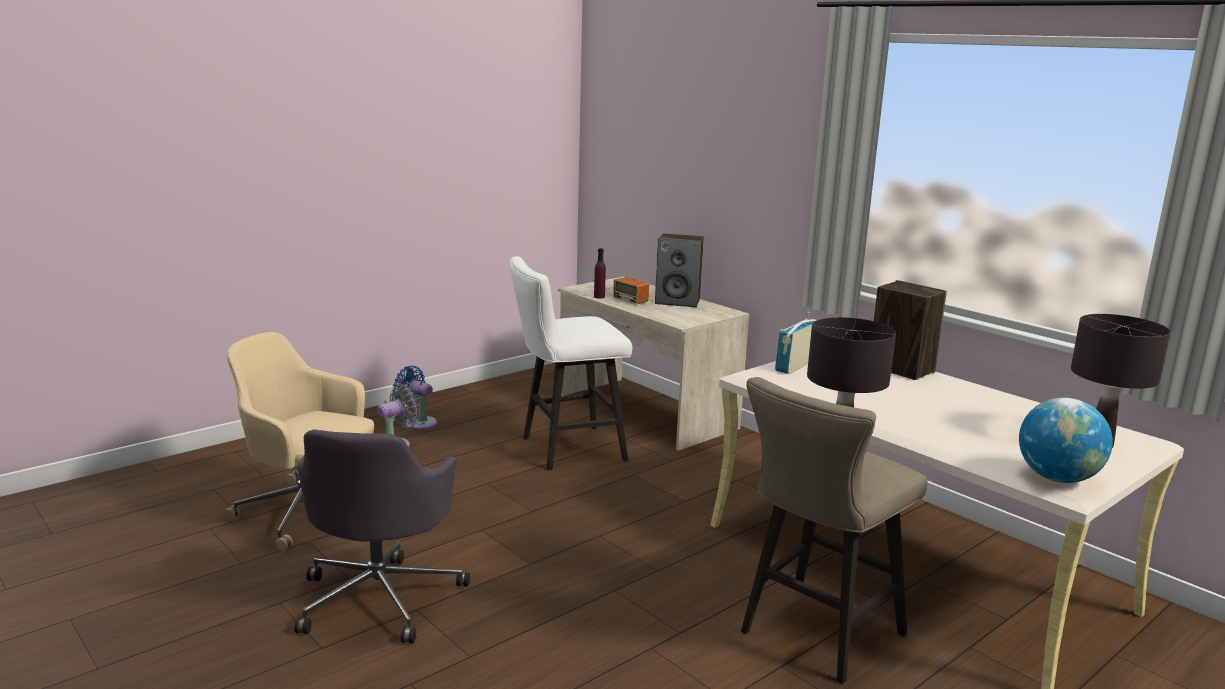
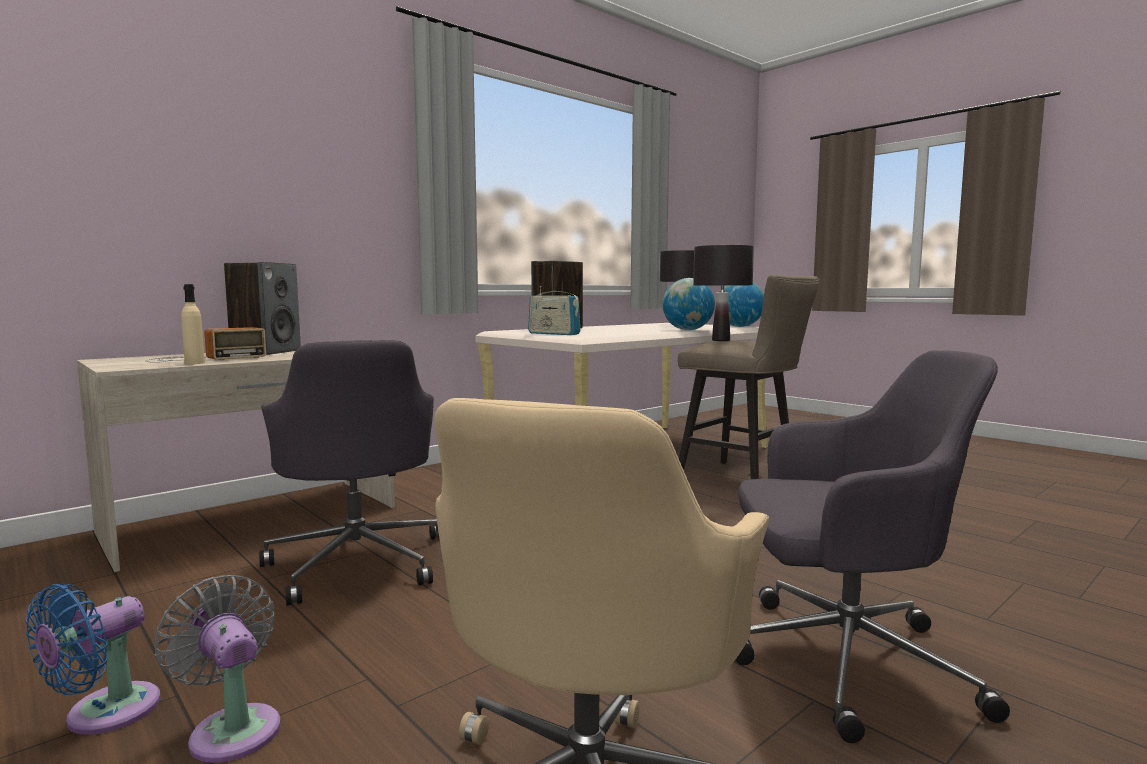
camera: 90 degrees left, 10 degrees down
(565, 449) = (358, 561): white stool -> grey office chair
(599, 297) = (194, 363): purple bottle -> beige bottle
(917, 431) = (687, 330): none -> globe

